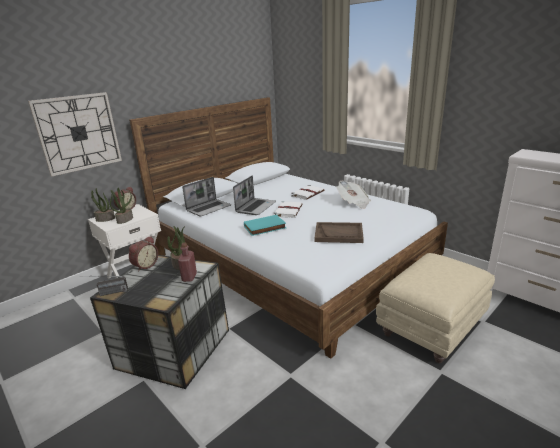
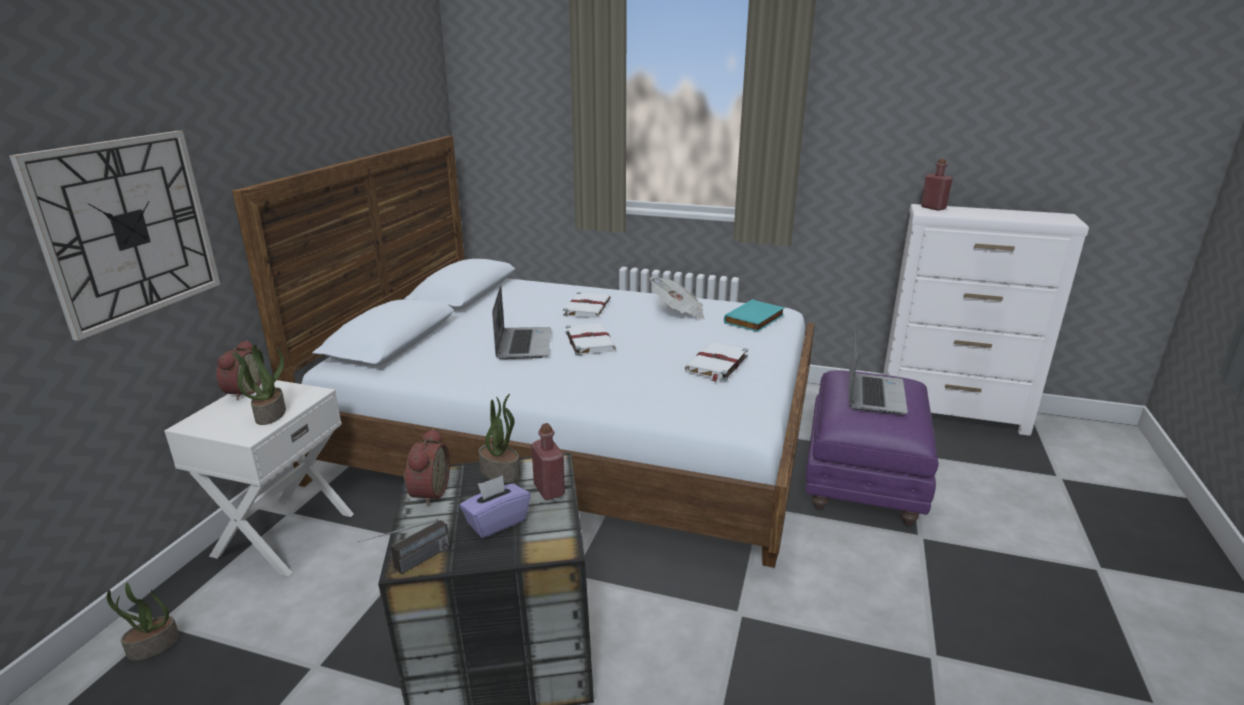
camera: 30 degrees left, 0 degrees up
(105, 219) = (215, 422): potted plant -> potted plant (153, 647)
(154, 285) = (496, 522): none -> purple tissue box
(209, 208) = (431, 361): laptop -> laptop (874, 394)
(265, 228) = (584, 377): turquoise book -> turquoise book (755, 320)
(339, 234) = (716, 364): brown tray -> white book
(431, 327) = (861, 480): beige ottoman -> purple ottoman
(534, 152) = (933, 208): none -> red bottle

